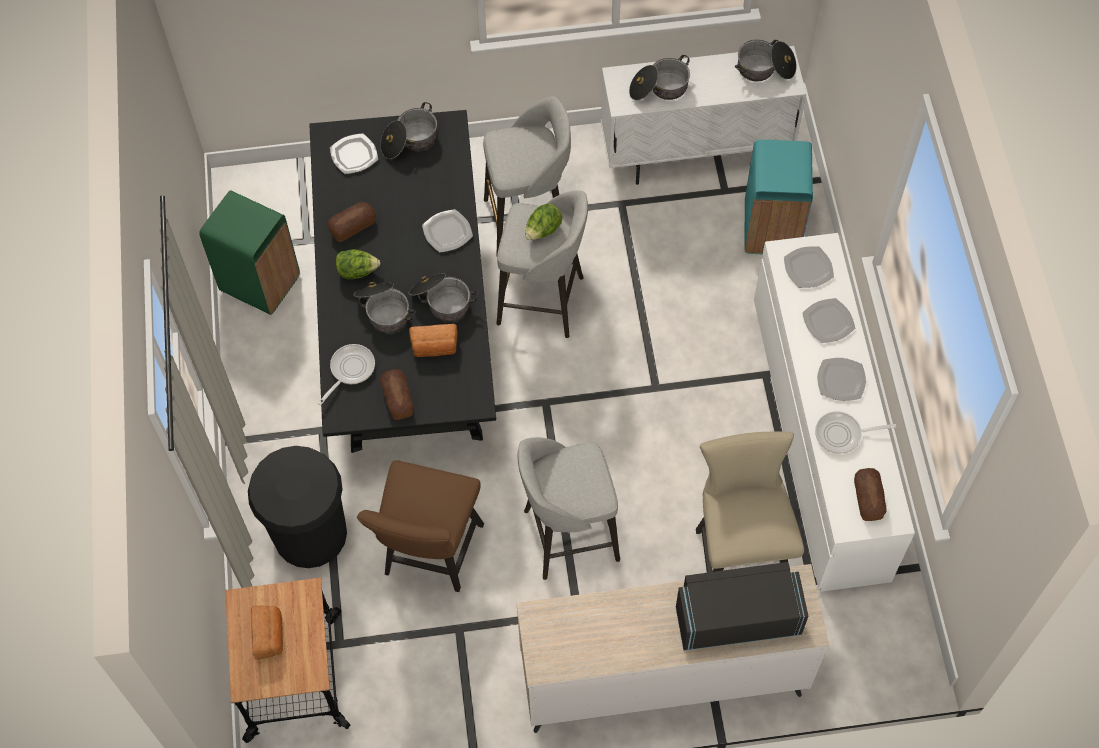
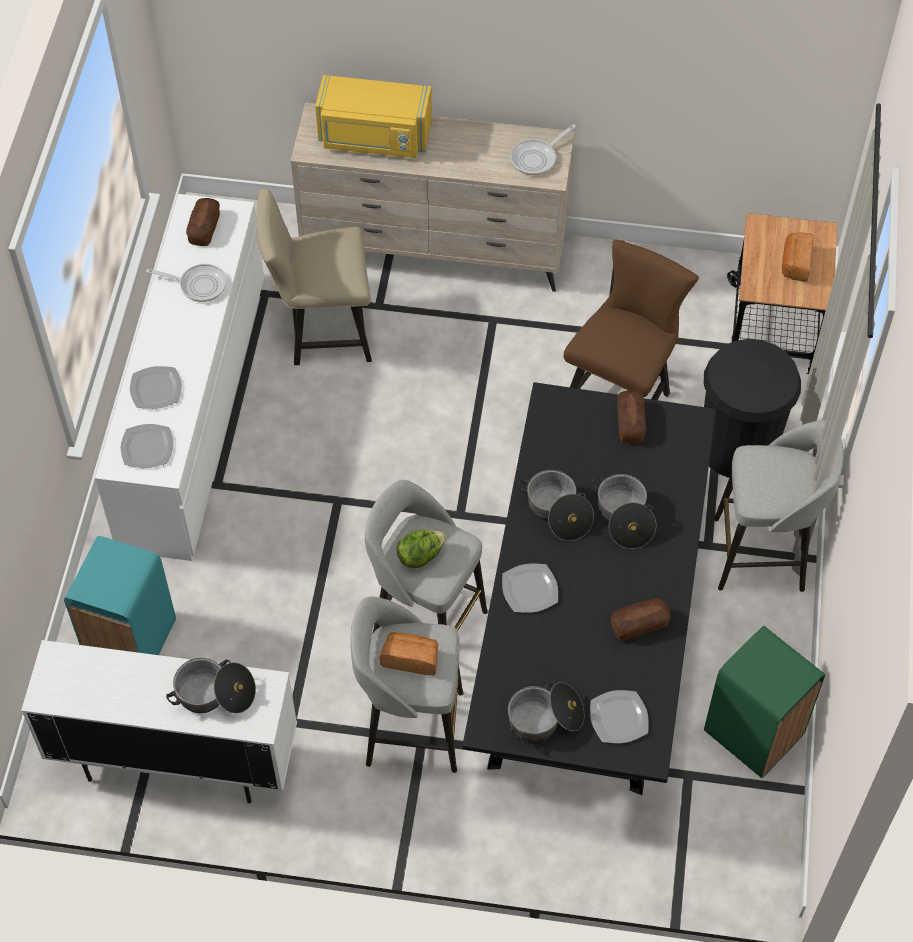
camera: 165 degrees left, 5 degrees down
(350, 370) = (675, 463): frying pan -> frying pan (536, 158)
(357, 271) = (645, 569): lettuce -> none
(434, 347) = (578, 464): bread -> bread (411, 658)
(568, 535) = (480, 384): grey stool -> grey stool (762, 555)
(736, 616) = (374, 138): black microwave -> yellow microwave
(738, 552) = (321, 332): beige chair -> beige chair turned 75 degrees clockwise
(765, 69) = (73, 686): cooking pot -> none
(840, 381) = (174, 331): plate -> none

